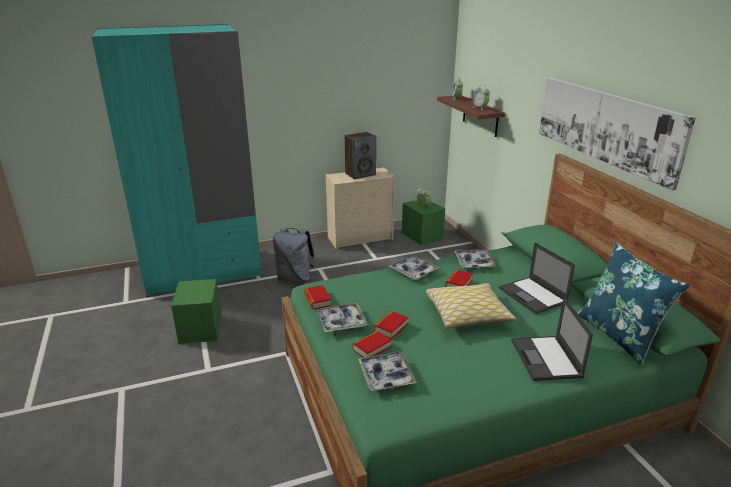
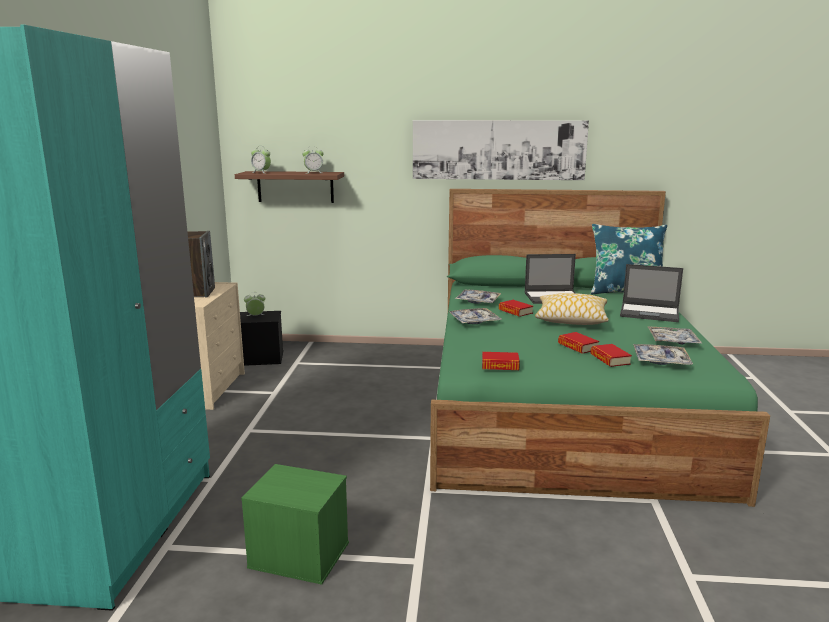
camera: 65 degrees left, 10 degrees down
(295, 278) = (249, 451): grey backpack -> none
(341, 322) = (556, 362): tray -> tray (672, 341)
(421, 235) = (259, 358): green storage box -> black storage box

